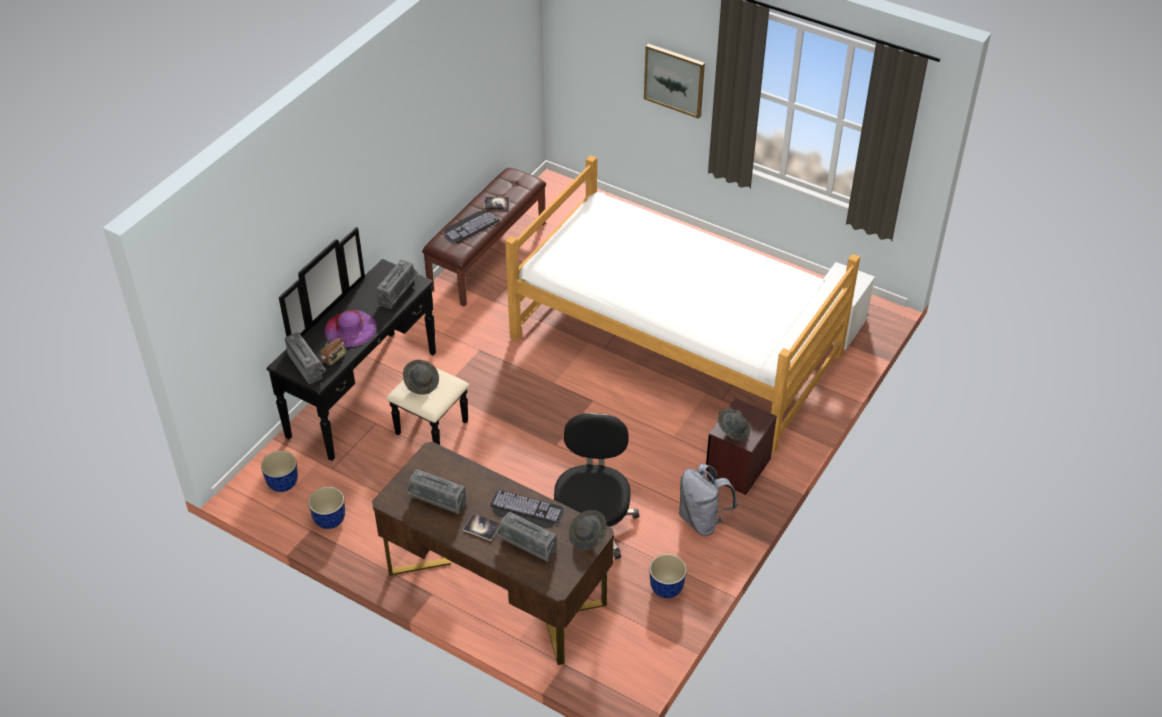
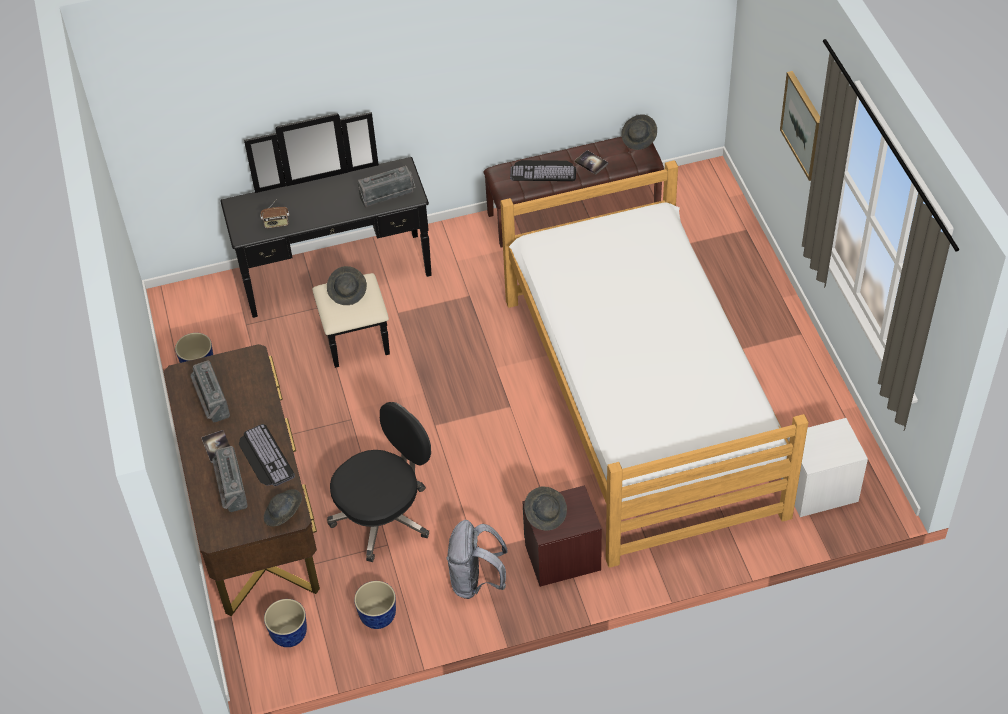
camera: 45 degrees right, 5 degrees up
(283, 483) = (200, 312): planter -> planter (290, 635)
(308, 365) = (250, 217): radio -> none
(350, 328) = (316, 205): purple hat -> none
(511, 172) = (639, 139): none -> grey hat

